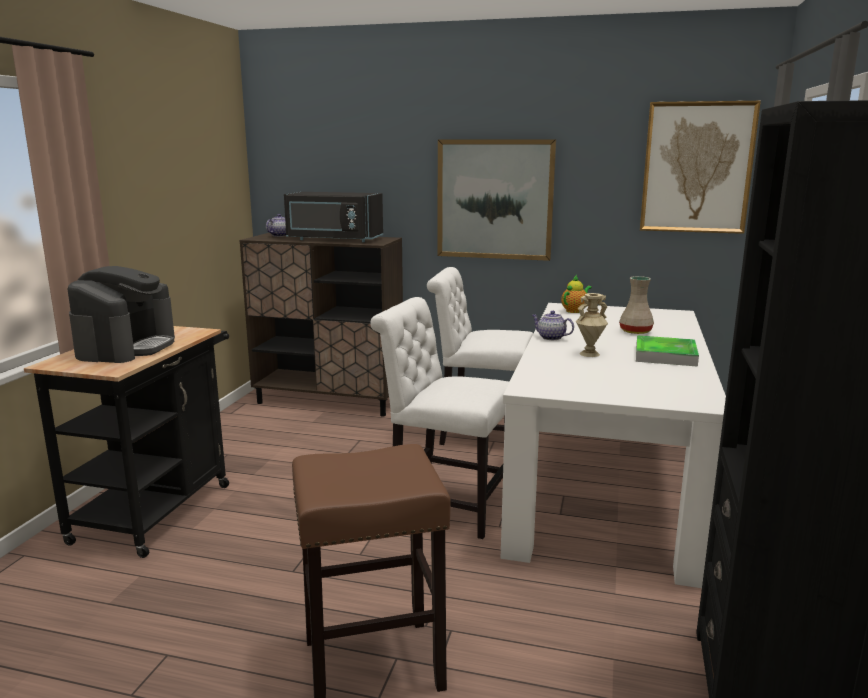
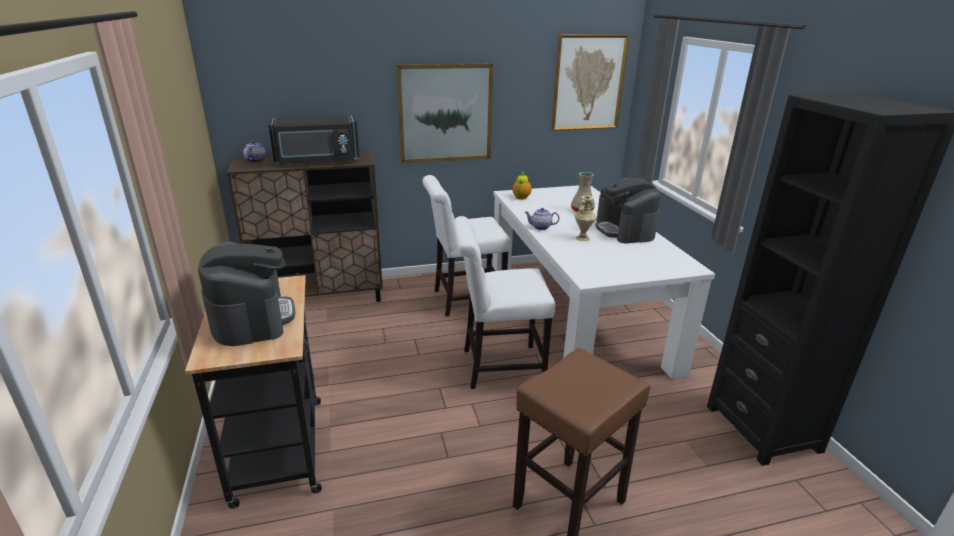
camera: 30 degrees left, 10 degrees up
(665, 355) = (624, 230): tray -> coffee machine

